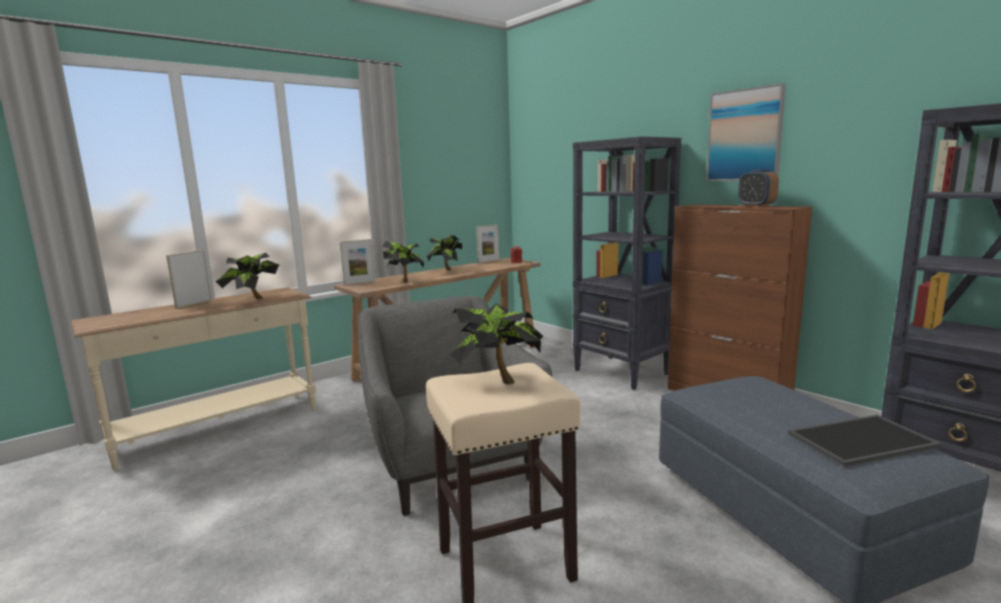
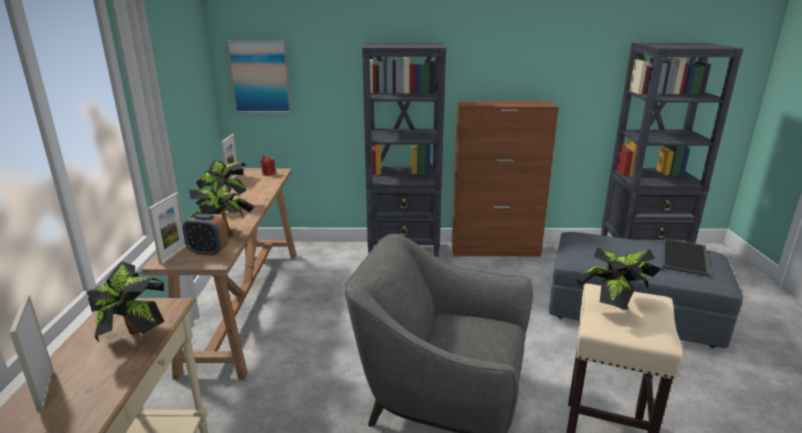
camera: 50 degrees left, 10 degrees up
(744, 135) = (497, 44): picture -> picture (260, 77)
(756, 206) = (518, 103): alarm clock -> alarm clock (208, 252)

